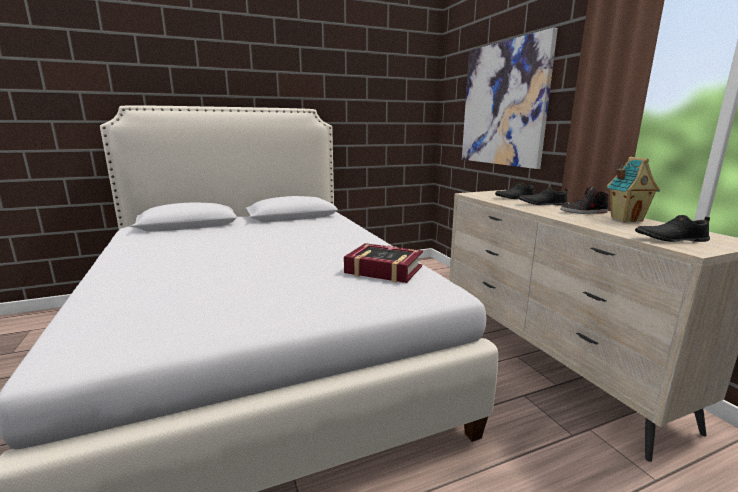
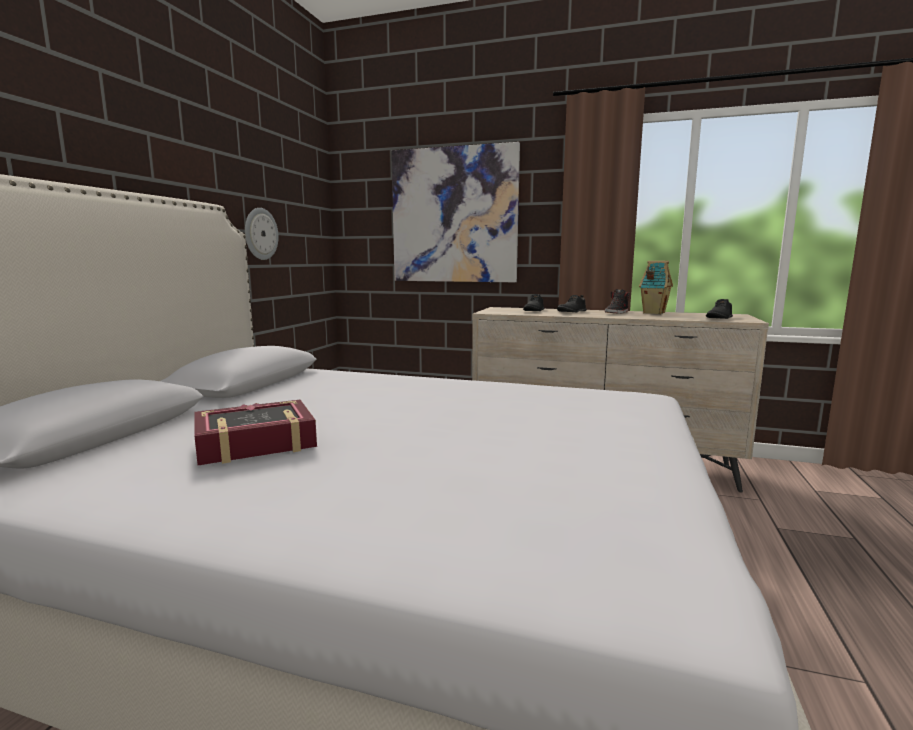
camera: 50 degrees left, 5 degrees down
(358, 124) = (260, 234): none -> wall clock
(383, 270) = (560, 397): book -> book (255, 443)

